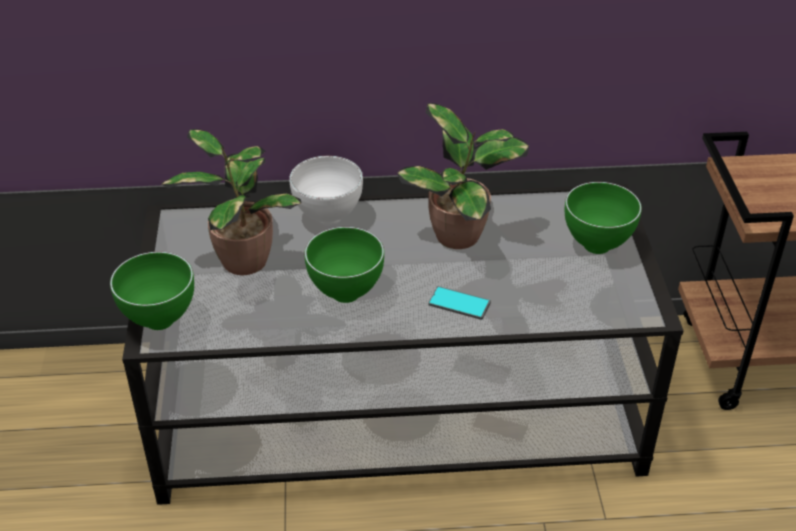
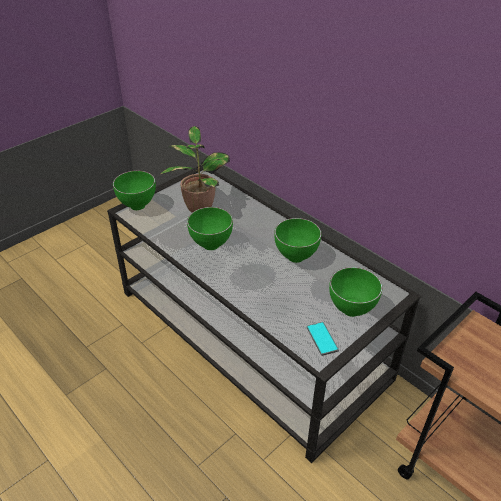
camera: 50 degrees right, 0 degrees up
(327, 217) = (255, 212): white bowl -> none
(459, 303) = (246, 284): phone -> phone (322, 339)
(461, 236) = (296, 258): potted plant -> green bowl

